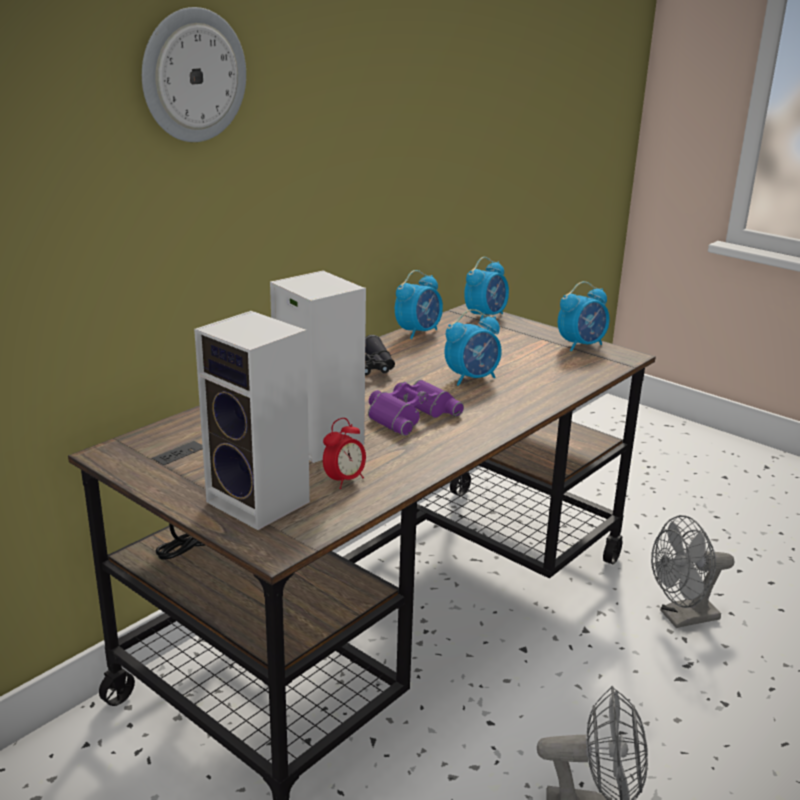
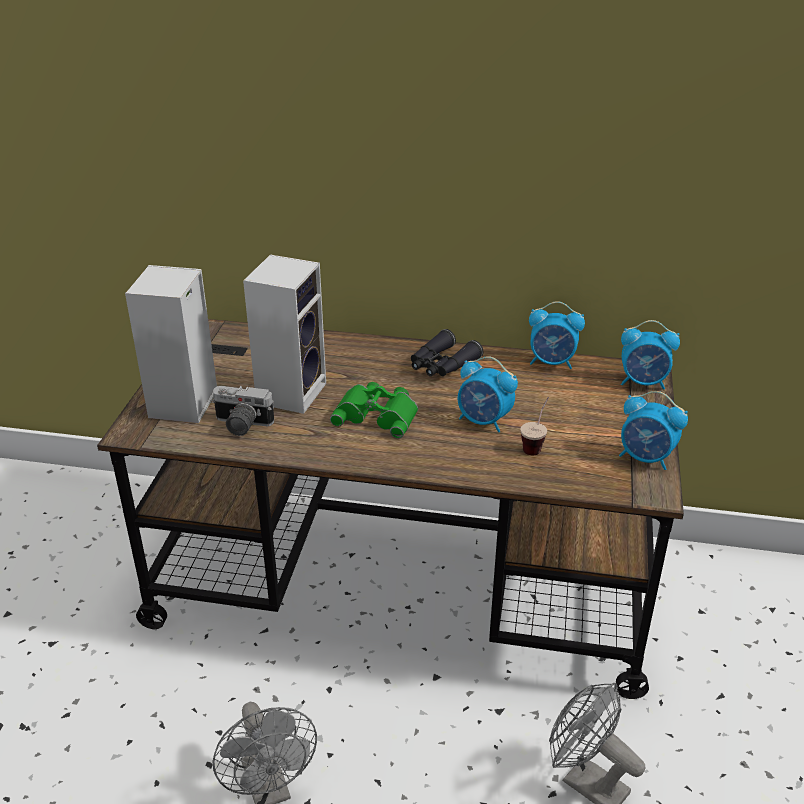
camera: 60 degrees right, 10 degrees up
(193, 75) = (312, 71): wall clock -> none
(344, 480) = (241, 425): alarm clock -> camera
(409, 414) = (378, 414): purple binoculars -> green binoculars
(526, 371) = (535, 444): none -> cup

